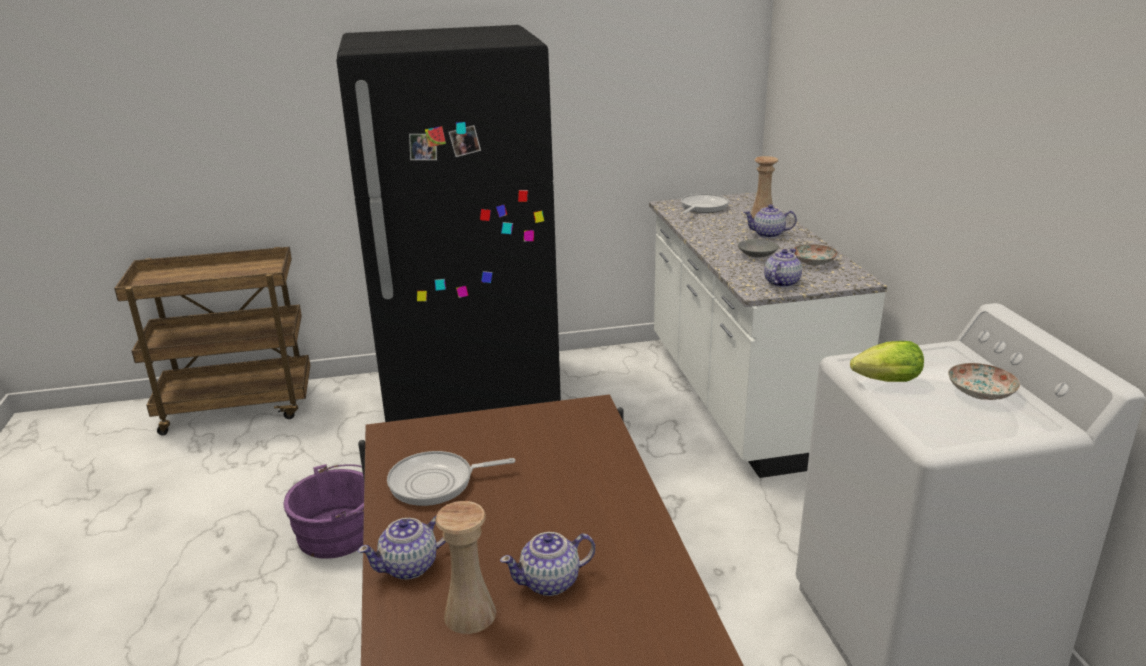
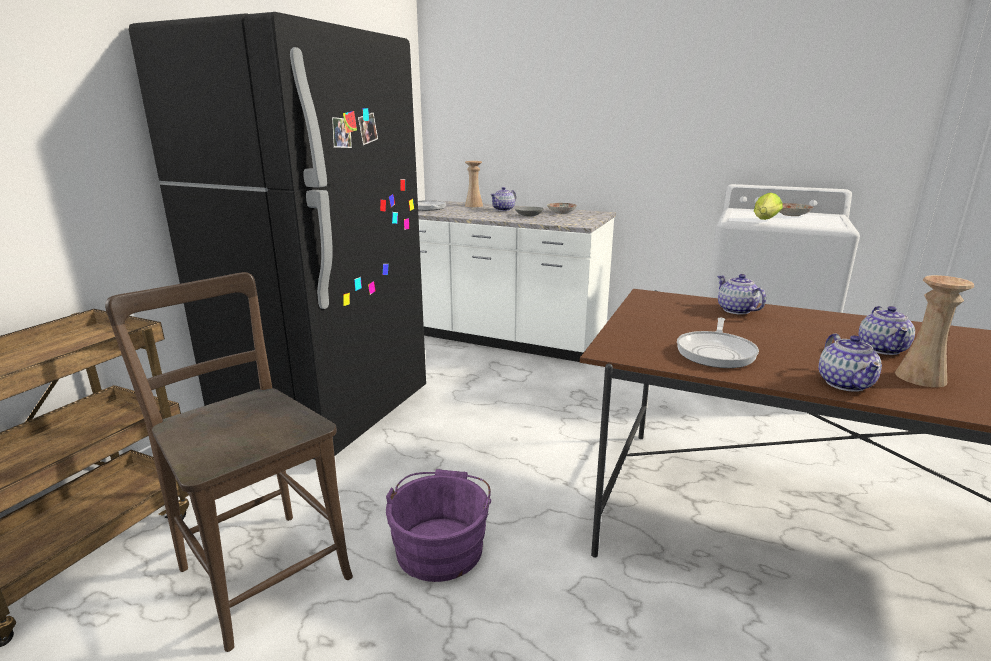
camera: 55 degrees left, 5 degrees down
(266, 472) = (260, 568): none -> brown chair
(781, 283) = (578, 220): teapot -> teapot (736, 310)

